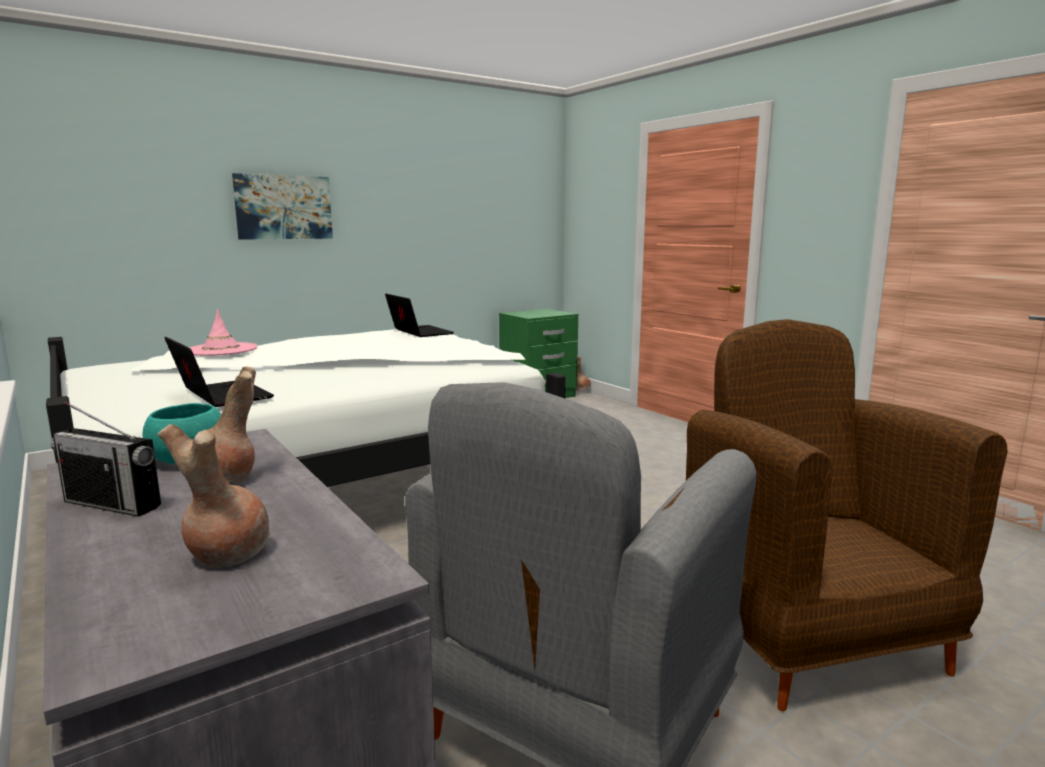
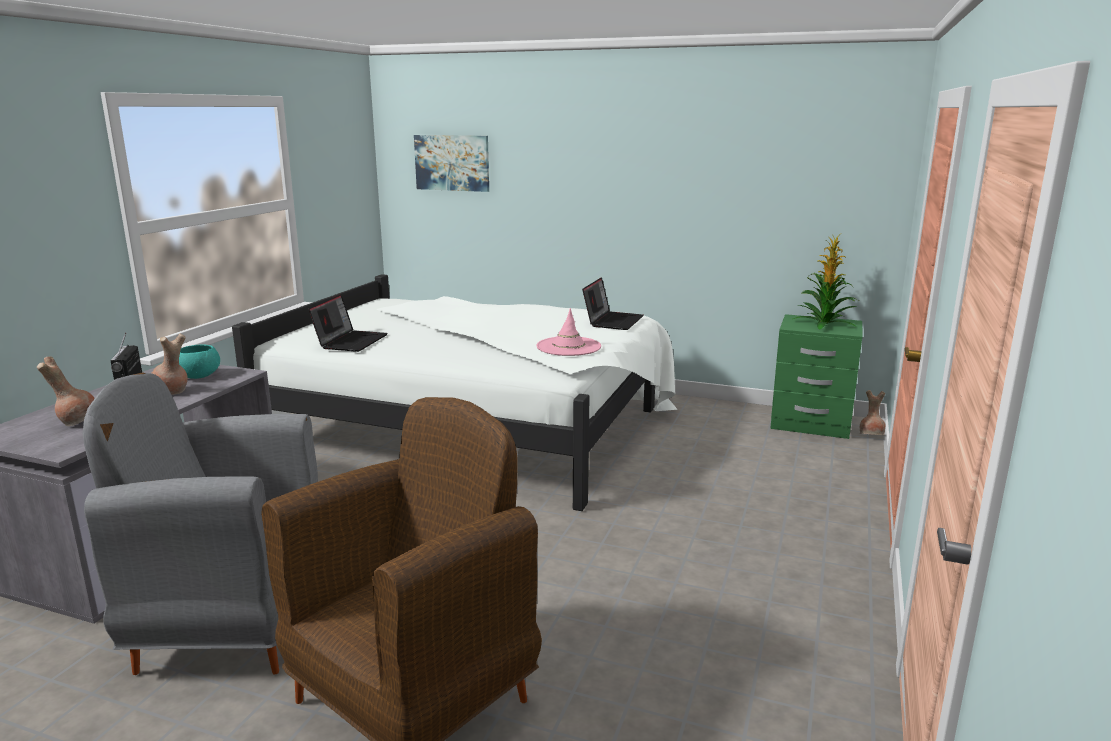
camera: 55 degrees right, 5 degrees up
(221, 350) = (454, 304): pink hat -> pink hat (568, 347)
(283, 207) = (562, 185): picture -> picture (452, 163)
(539, 312) = (825, 324): none -> potted plant

